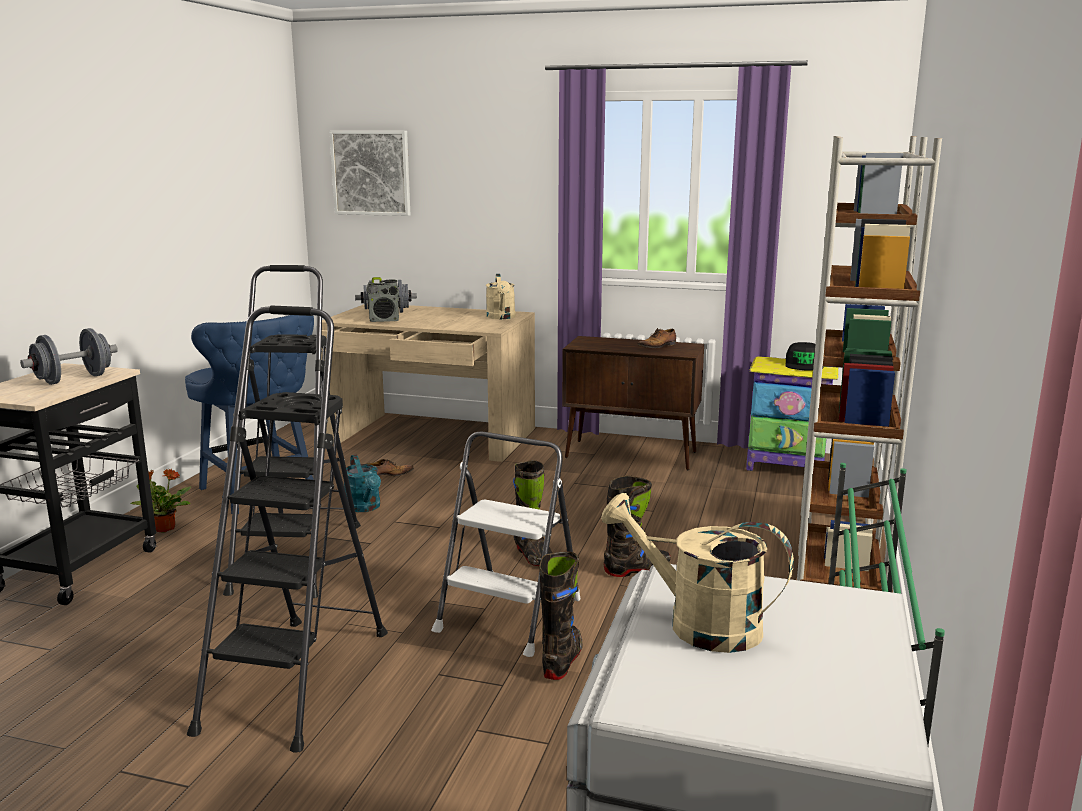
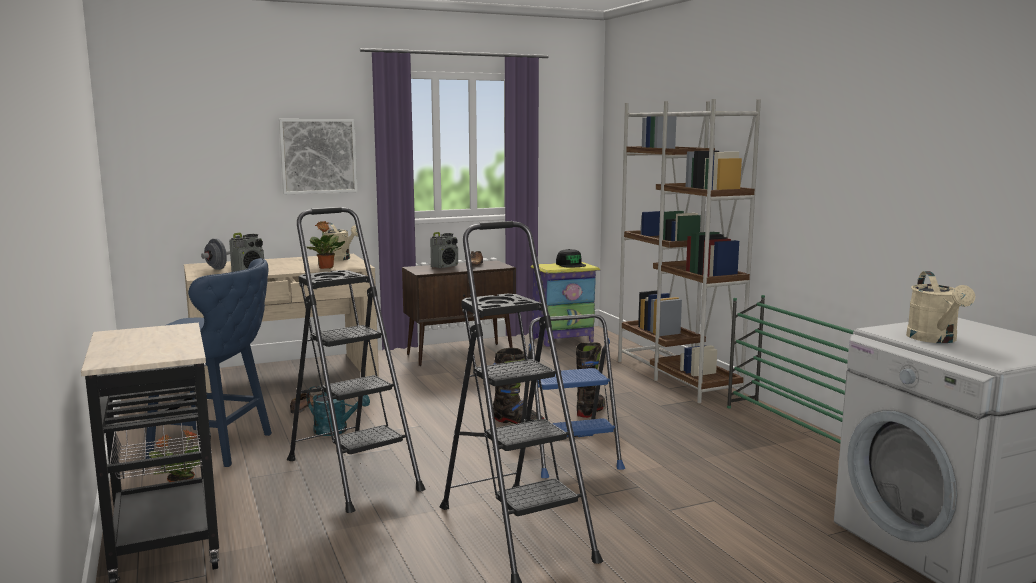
camera: 40 degrees left, 5 degrees down
(74, 379) = (163, 337): grey dumbbell -> none
(371, 173) = (182, 139): picture -> picture (318, 156)
(458, 326) = (326, 268): none -> potted plant
(512, 612) = (568, 453): white step ladder -> blue step ladder
(562, 660) = (643, 464): black boot -> none
(621, 342) = (445, 266): none -> radio
(698, 624) = (935, 339): beige watering can -> beige watering can turned 75 degrees counterclockwise

